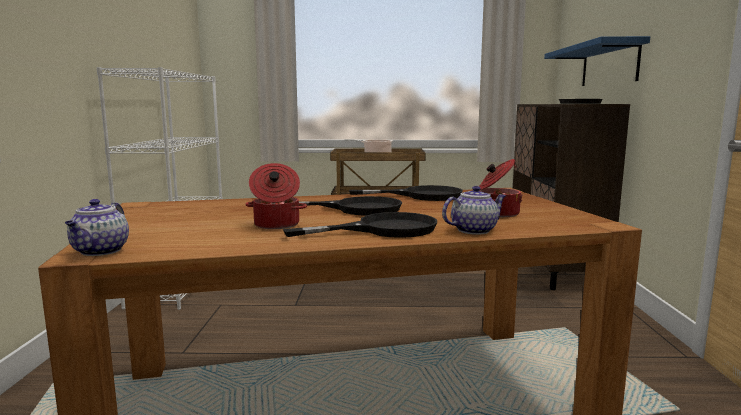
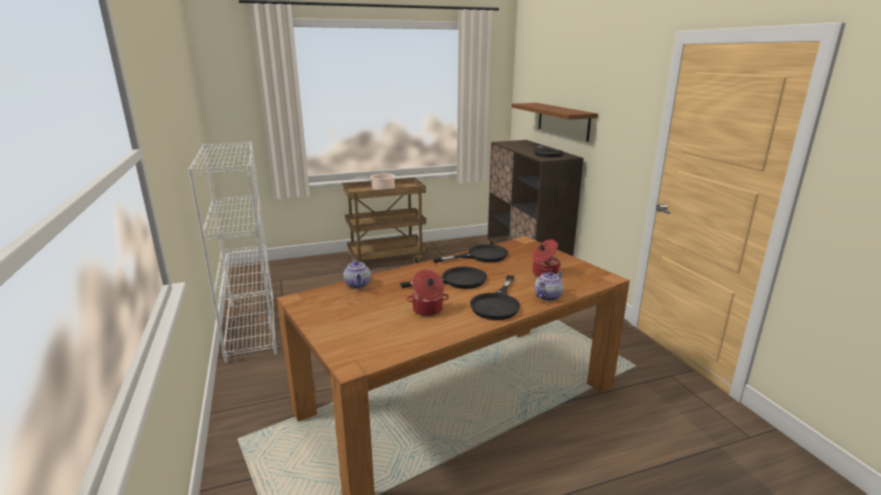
camera: 20 degrees left, 10 degrees up
(100, 251) = (356, 361): teapot -> teapot (358, 285)
(383, 229) = (497, 304): black frying pan -> black frying pan turned 150 degrees clockwise
(609, 65) = (563, 121): blue shelf -> brown shelf

